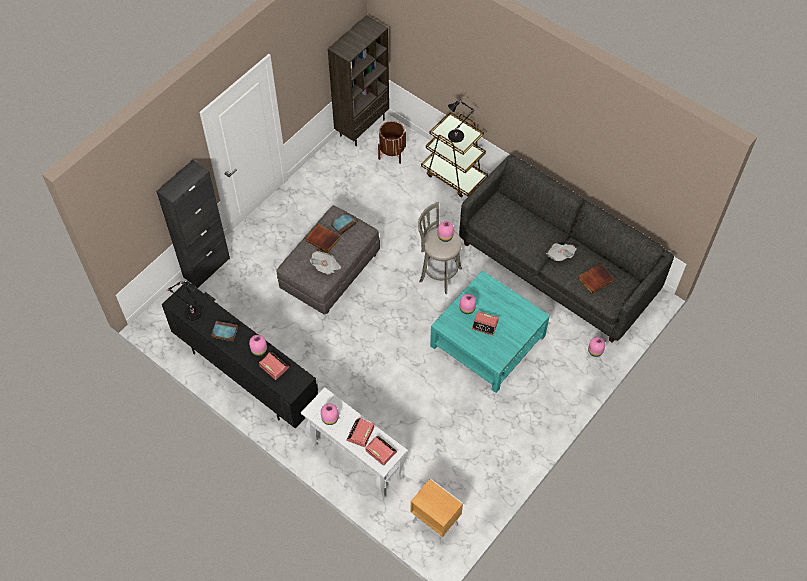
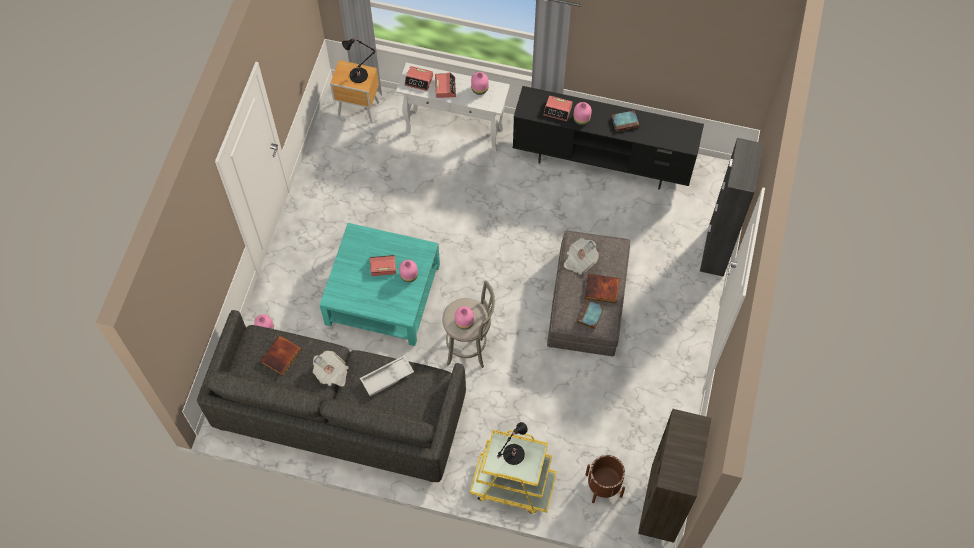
camera: 155 degrees right, 5 degrees up
(191, 312) = (670, 128): black table lamp -> black table lamp (360, 75)
(454, 175) = (512, 485): brown cart -> yellow cart
(519, 234) = (387, 378): none -> white tray

